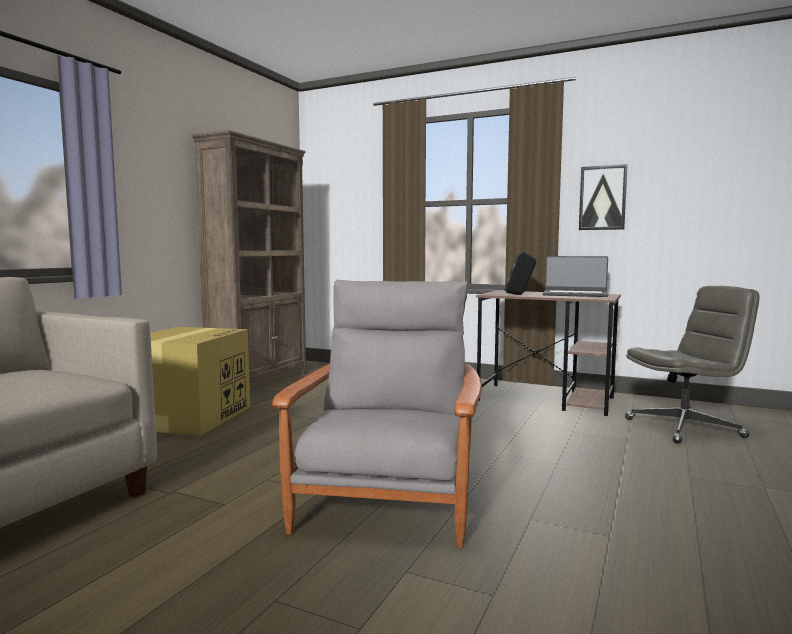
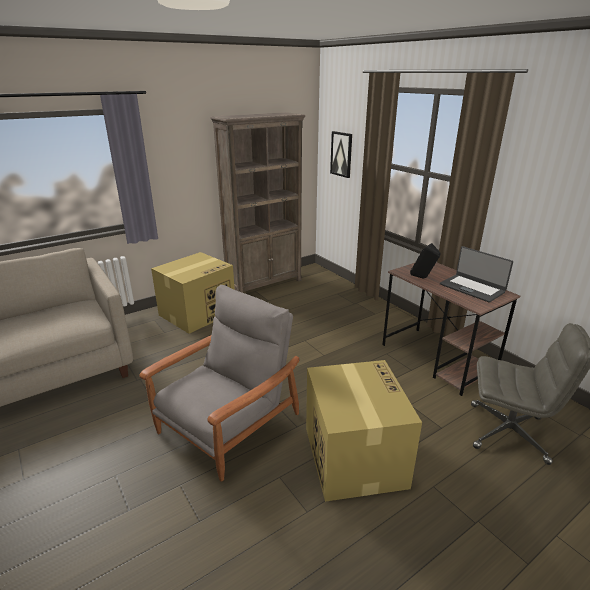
camera: 30 degrees right, 20 degrees up
(581, 478) = (353, 455): none -> cardboard box
(602, 198) = (534, 198): picture -> picture (341, 154)

